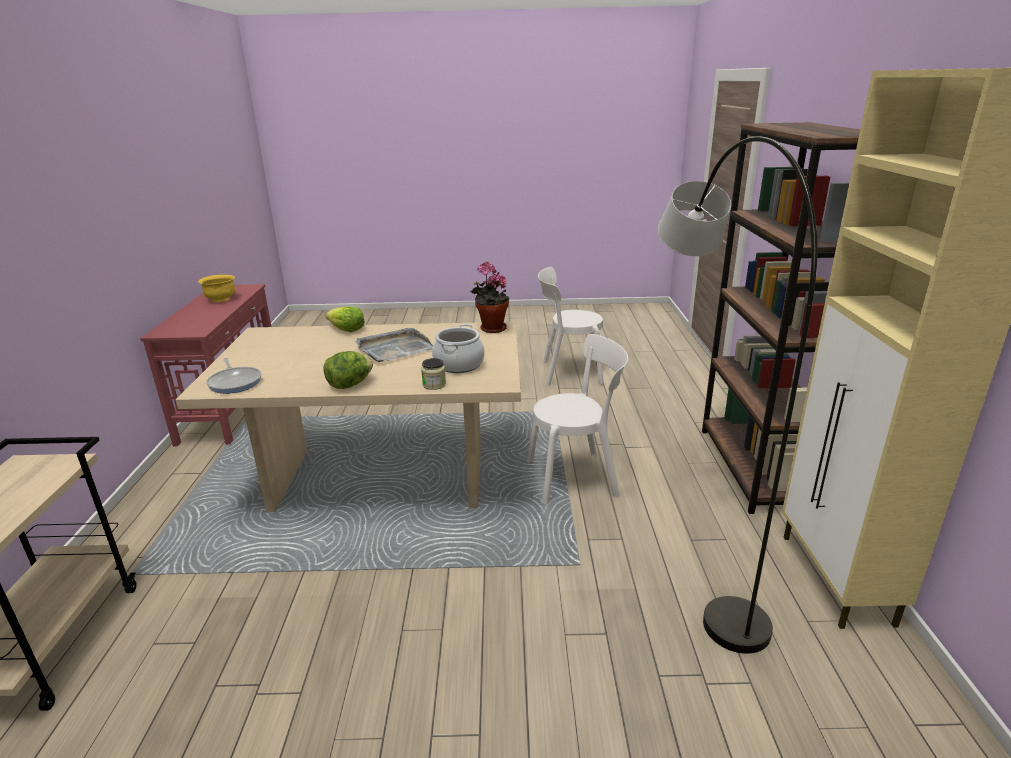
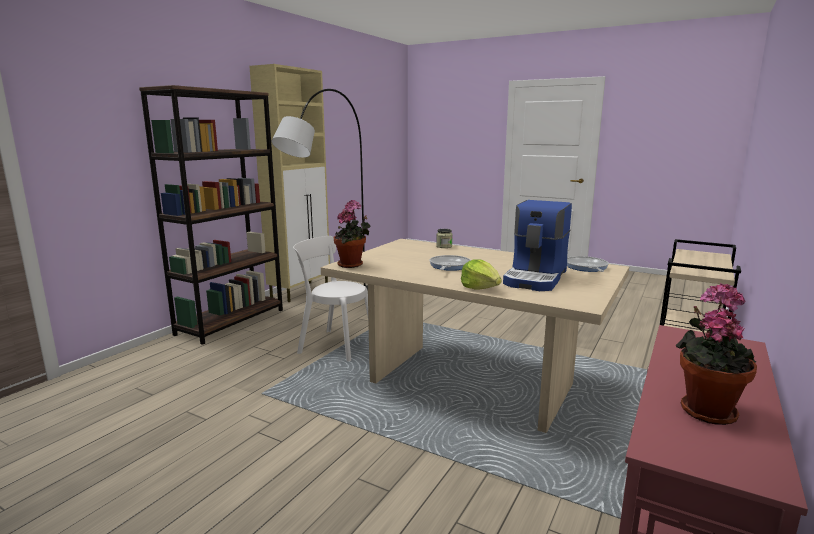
camera: 150 degrees left, 10 degrees down
(221, 299) = (705, 409): yellow bowl -> potted plant
(296, 352) = (536, 278): none -> coffee machine
(349, 385) = (498, 254): lettuce -> none
(394, 348) = (449, 266): grey tray -> frying pan
(458, 365) = (415, 251): cooking pot -> none
(568, 372) = (151, 439): white chair -> none

